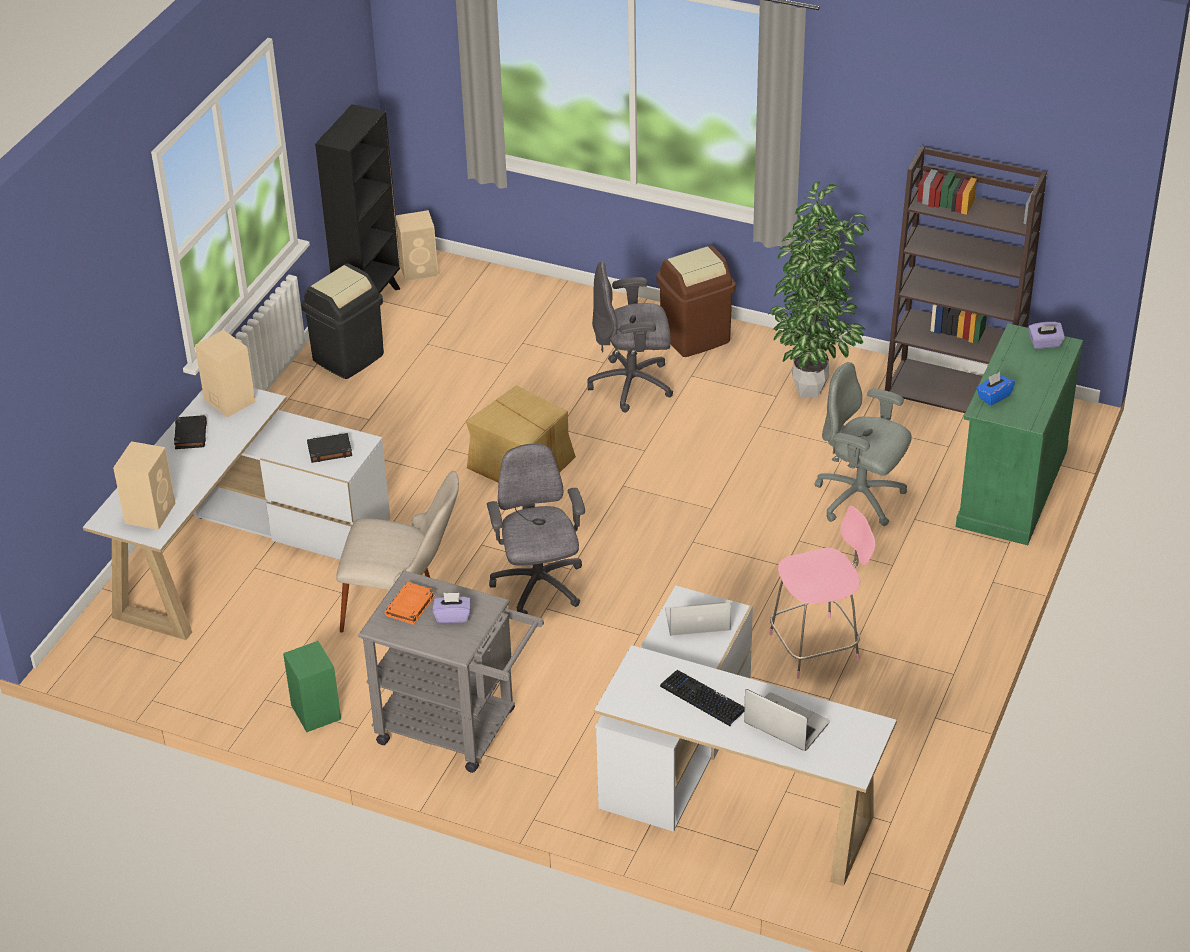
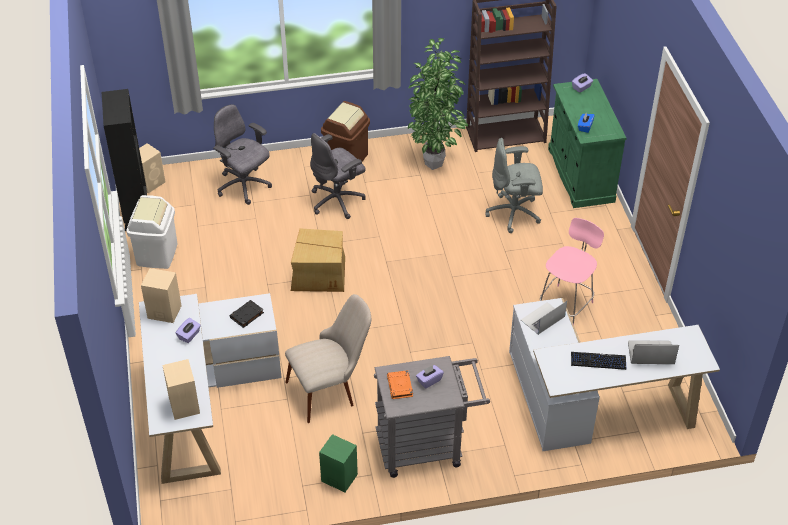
camera: 35 degrees left, 5 degrees up
(190, 435) = (161, 344): black book -> none
(231, 439) = (189, 335): none -> purple tissue box
(348, 357) = (156, 254): black trash can -> white trash can
(538, 587) = (394, 342): grey office chair -> grey office chair (244, 186)

